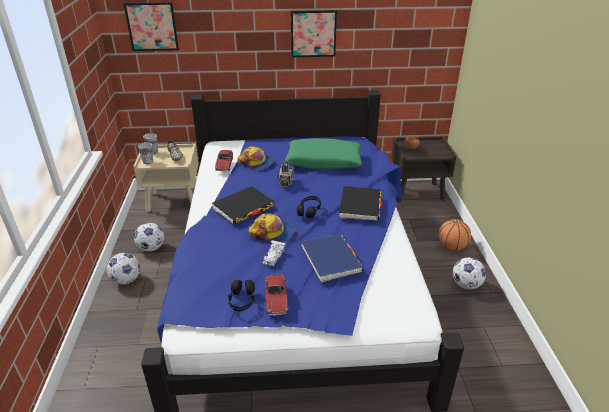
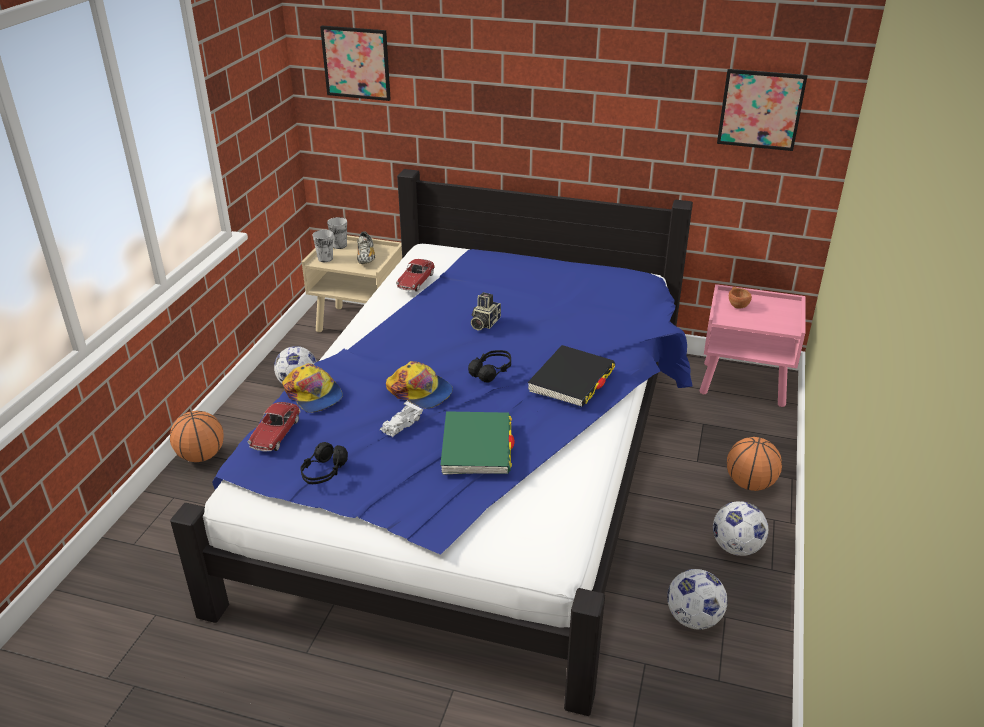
camera: 20 degrees right, 0 degrees up
(105, 312) = (201, 456): none -> basketball
(126, 280) = (246, 421): football -> football (693, 618)
(243, 207) = (402, 348): black book -> none
(256, 162) = (462, 286): cap -> cap (313, 394)
(276, 299) = (368, 481): toy car -> toy car (275, 434)
(313, 34) = (591, 98): picture -> picture (760, 109)
(324, 162) = (563, 303): green pillow -> none
(331, 259) = (476, 446): blue book -> green book
(417, 192) = (744, 384): brown nightstand -> pink nightstand

